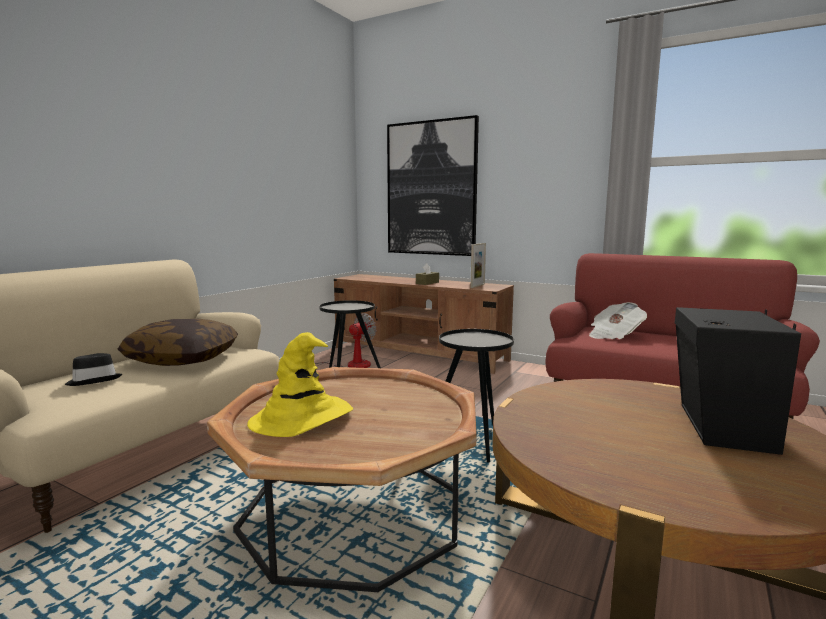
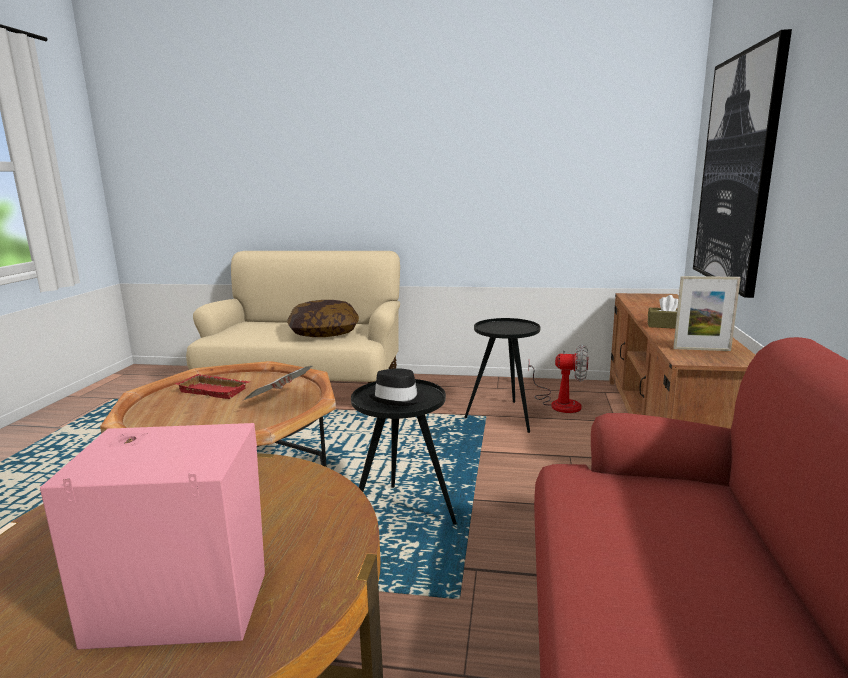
camera: 70 degrees right, 5 degrees up
(94, 380) = (268, 329): black hat -> black hat (398, 399)
(301, 418) = (215, 390): yellow hat -> red tray
(614, 335) = (653, 511): newspaper -> newspaper (279, 401)
(720, 427) = (179, 602): black speaker -> pink speaker

